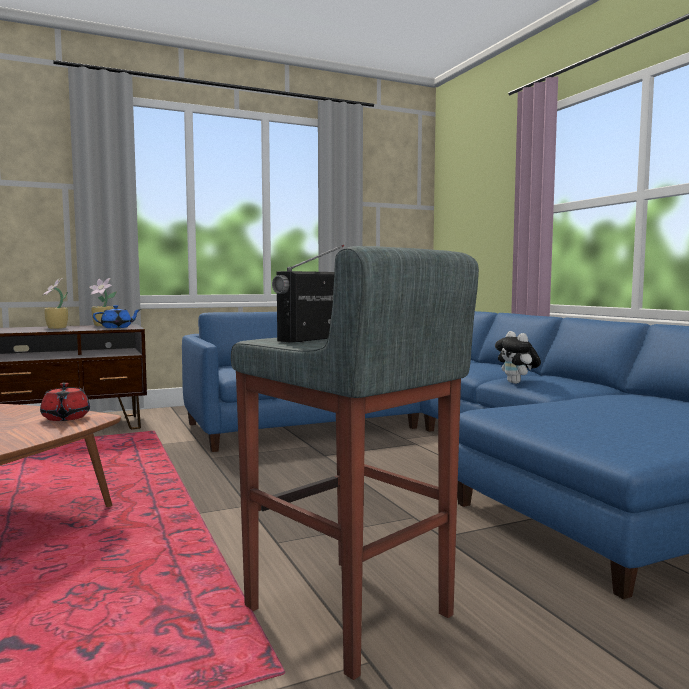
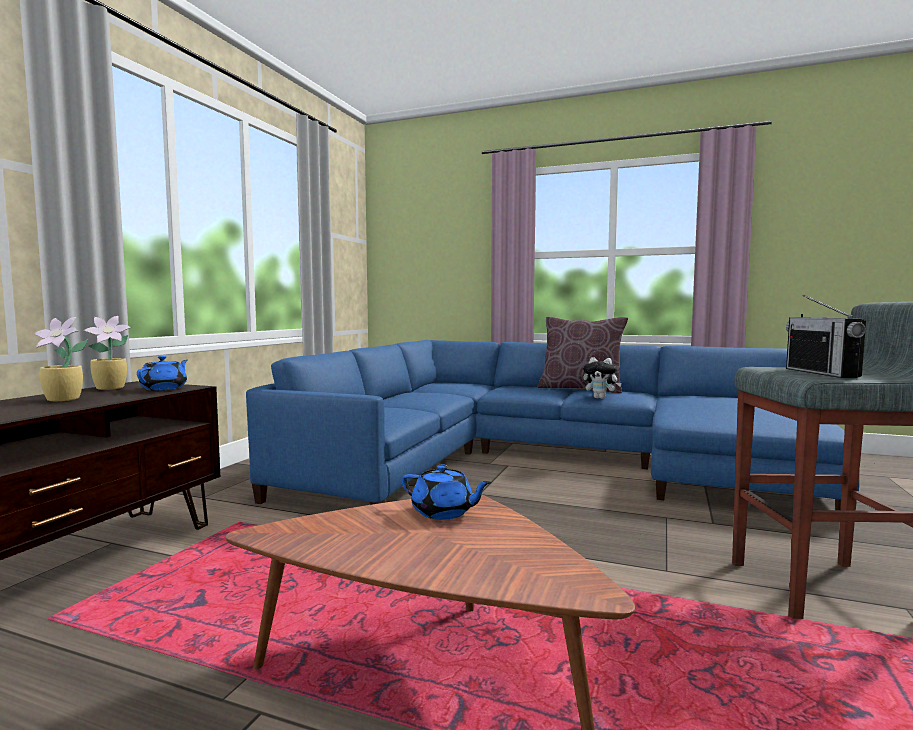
camera: 45 degrees left, 0 degrees up
(65, 418) = (443, 512): red teapot -> blue teapot
(540, 373) = (581, 389): none -> brown pillow

